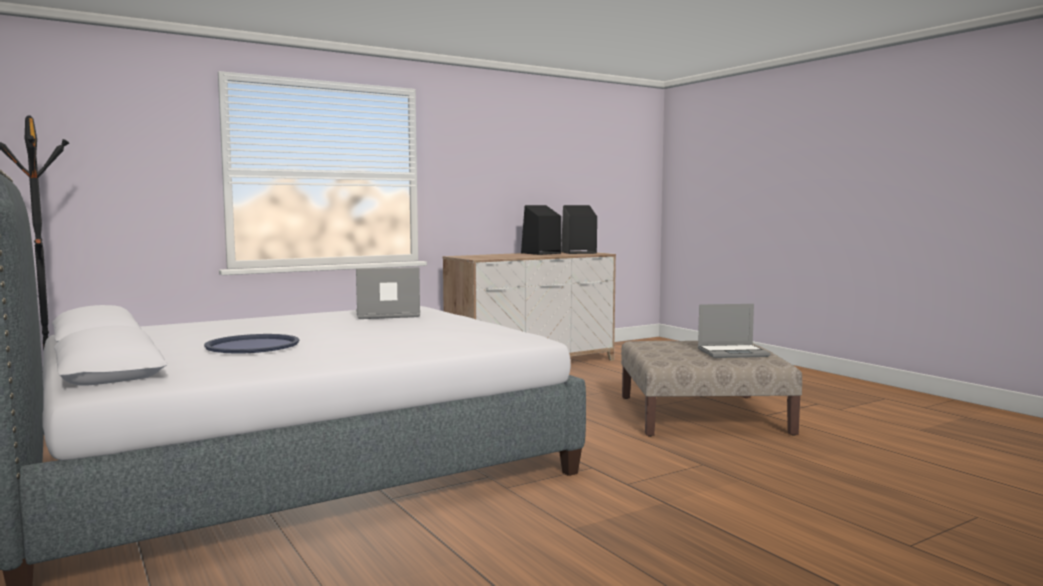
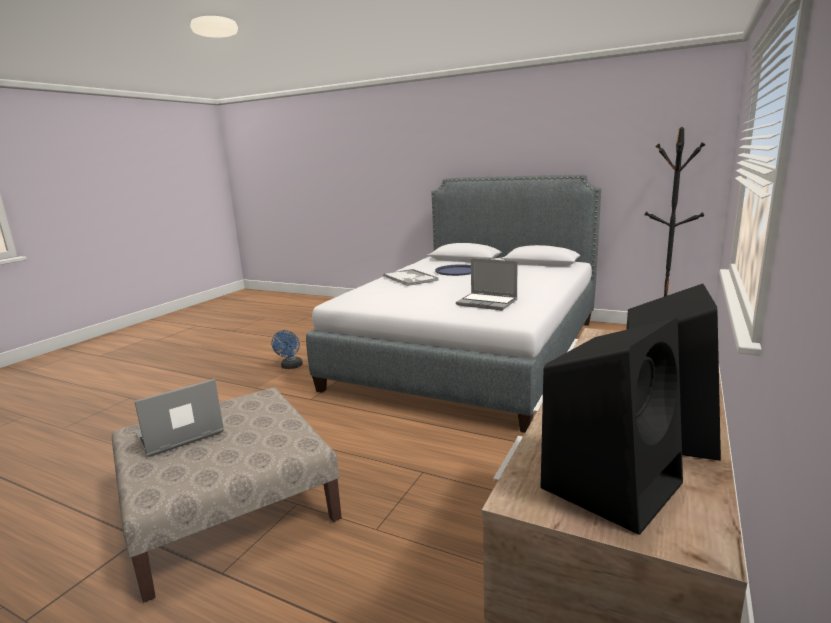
camera: 150 degrees right, 10 degrees up
(358, 345) = (410, 278): none -> tray
(386, 315) = (488, 303): laptop -> laptop turned 75 degrees clockwise
(589, 527) = (291, 367): none -> blue fan

